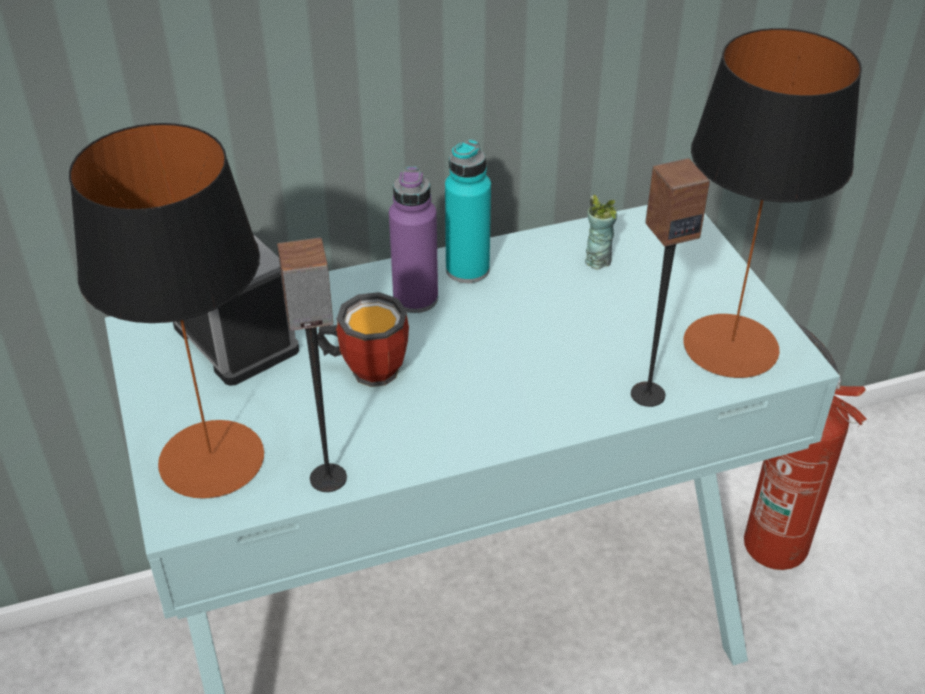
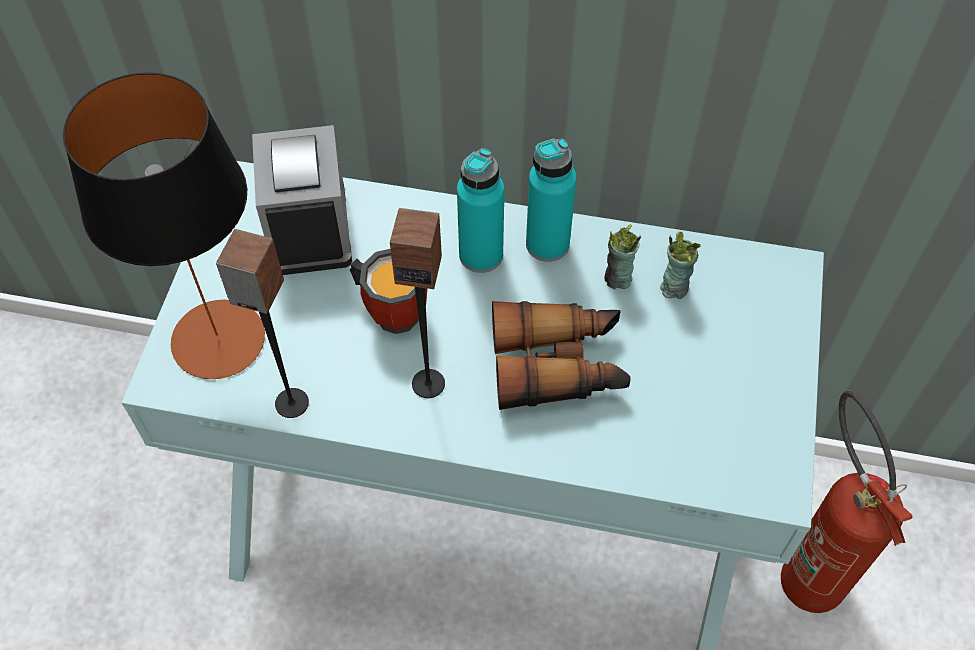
camera: 30 degrees right, 15 degrees up
(415, 299) = (481, 255): purple bottle -> turquoise bottle
(547, 272) = (617, 279): none -> cup
(548, 349) = (558, 364): none -> binoculars
(647, 394) = (612, 455): speaker -> speaker (428, 383)
(731, 346) = (729, 443): table lamp -> none

